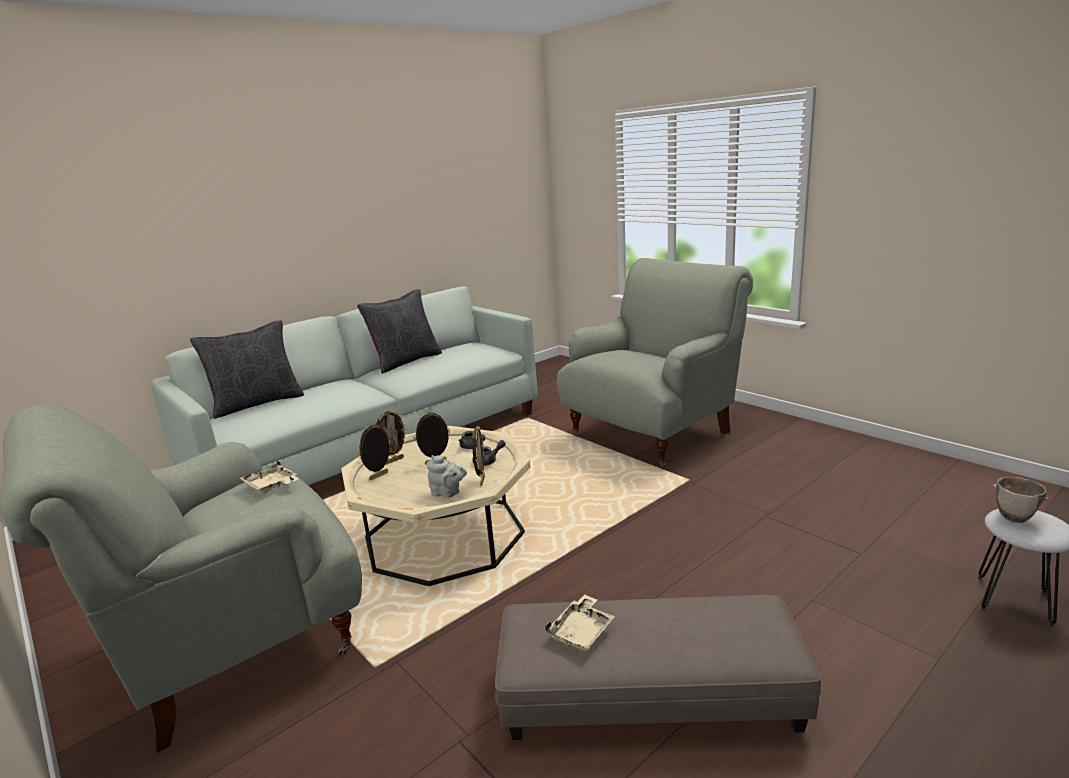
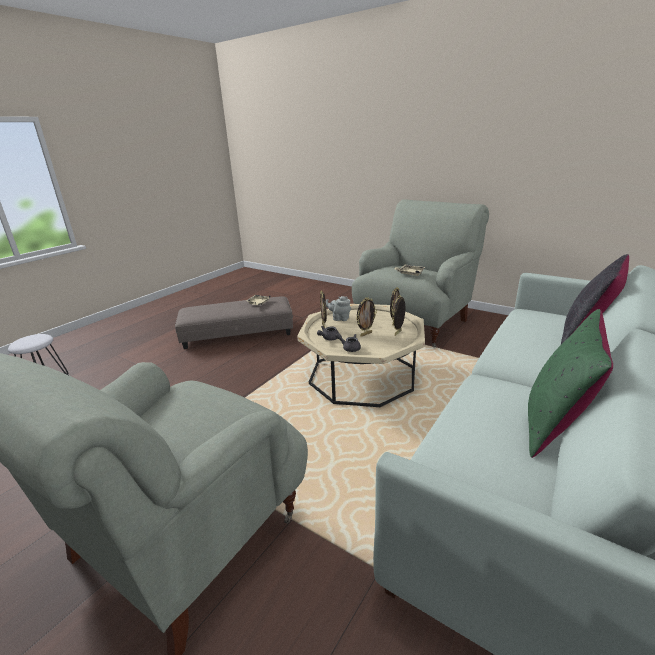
camera: 165 degrees right, 5 degrees up
(406, 361) = (555, 424): black pillow -> green pillow
(1016, 518) = (33, 340): bowl -> none

